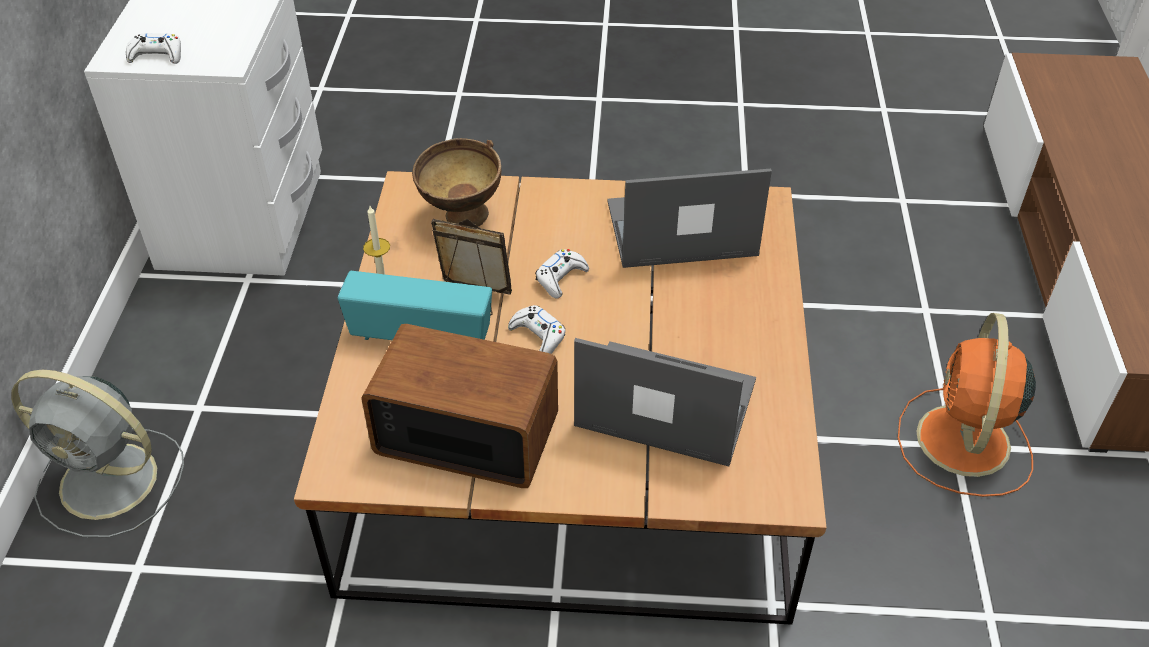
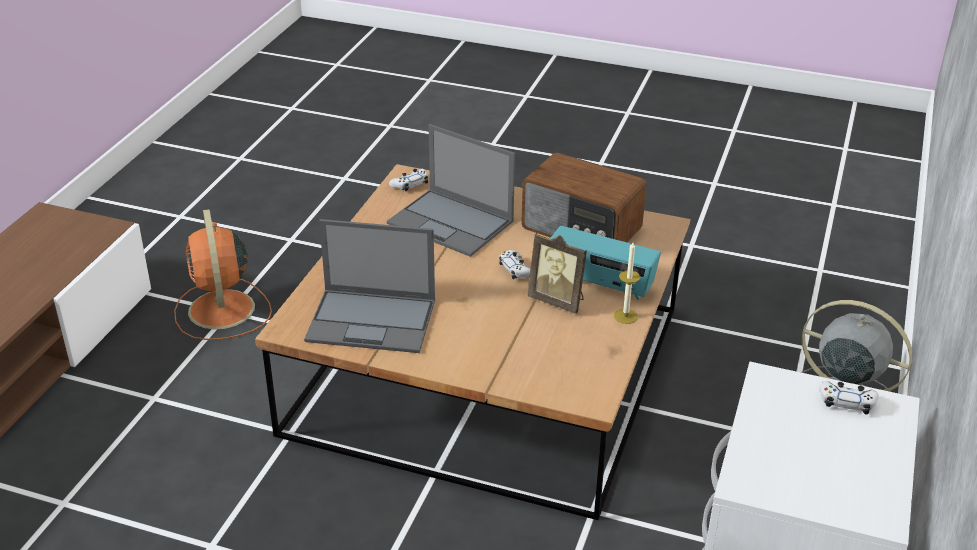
camera: 165 degrees left, 10 degrees down
(460, 221) = (553, 360): brown bowl -> none
(561, 278) = (485, 302): white game controller -> white game controller (410, 184)
(963, 444) = (222, 311): orange fan -> orange fan turned 135 degrees clockwise

